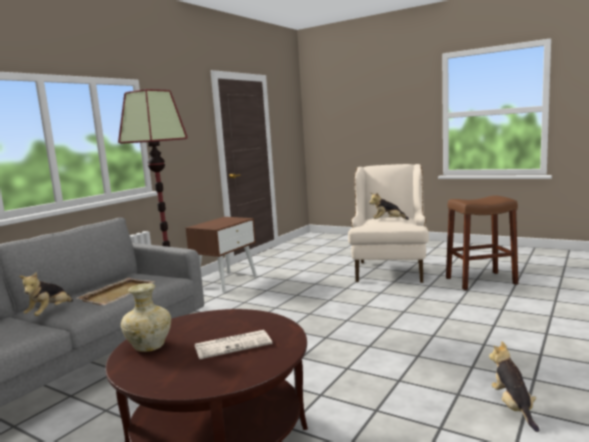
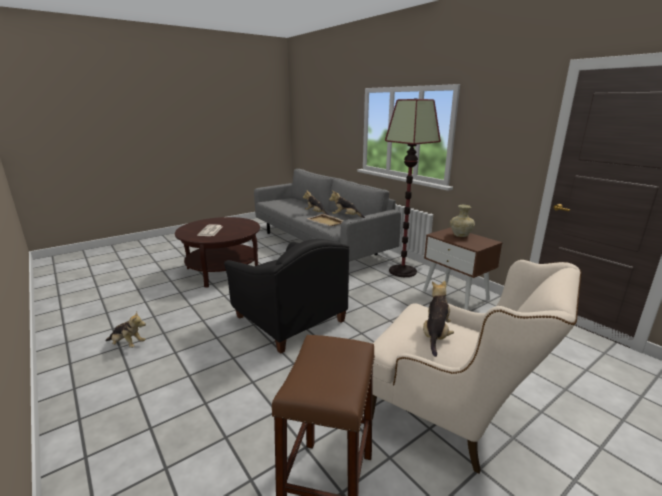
camera: 110 degrees right, 10 degrees up
(149, 346) = (234, 221): beige vase -> beige vase (461, 235)
(169, 253) = (345, 217): none -> plush toy
(340, 332) = (288, 320): none -> black armchair

